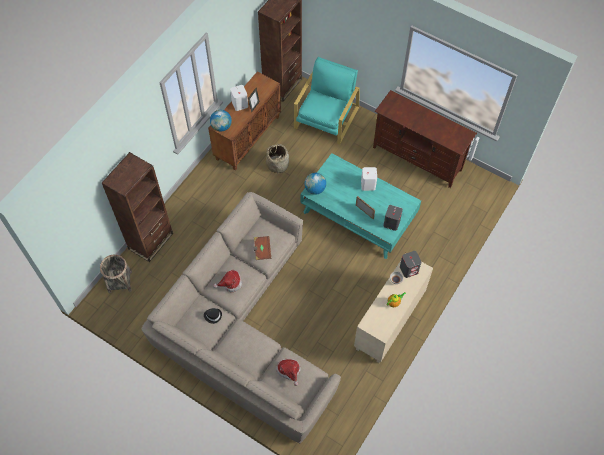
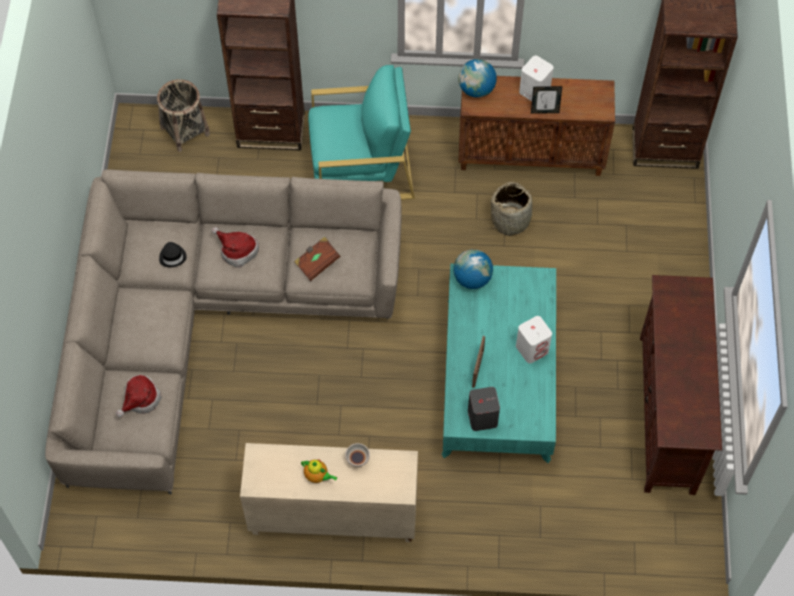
camera: 60 degrees right, 0 degrees up
(326, 118) = (648, 241): turquoise armchair -> turquoise armchair (361, 165)
(409, 269) = (390, 470): grey speaker -> none

